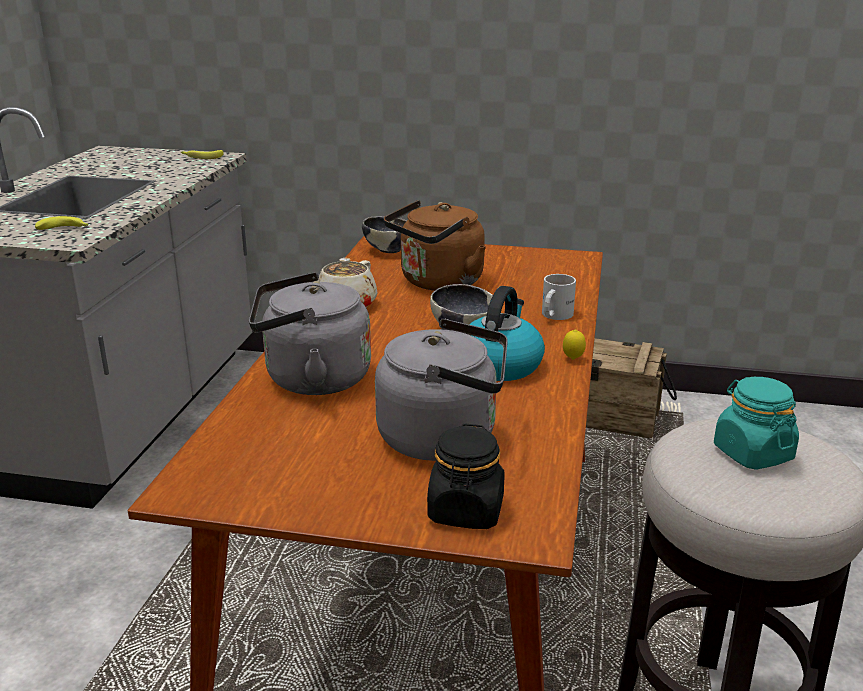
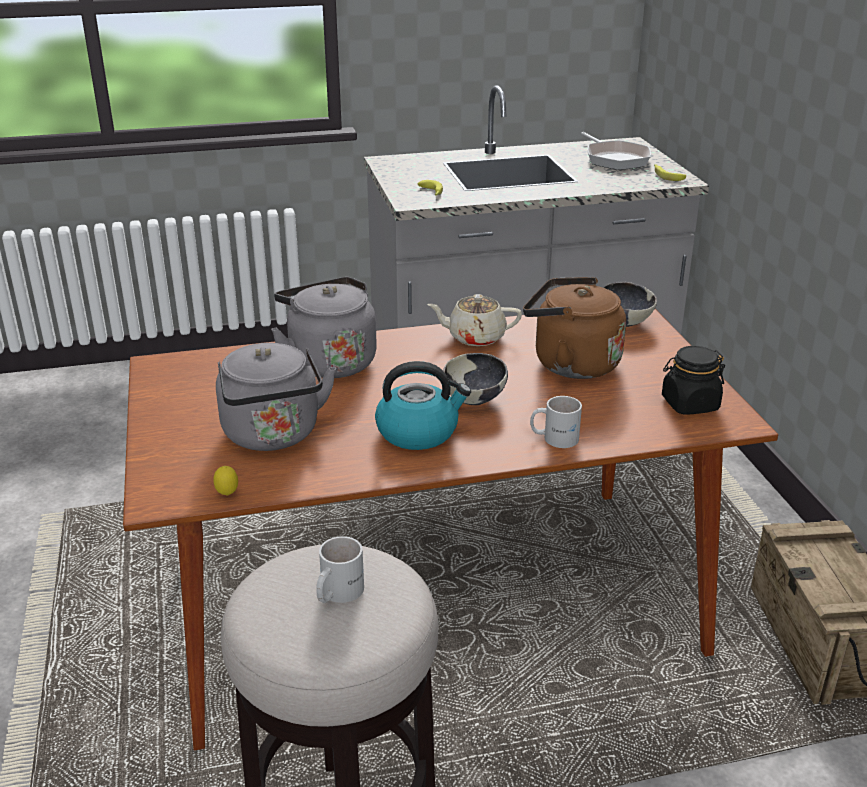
camera: 65 degrees right, 5 degrees up
(131, 161) = (615, 159): none -> frying pan
(466, 511) = (176, 467): black jar -> black jar (689, 404)
(573, 359) = (461, 466): lemon -> lemon (227, 494)
(752, 453) = (336, 593): turquoise jar -> white mug

